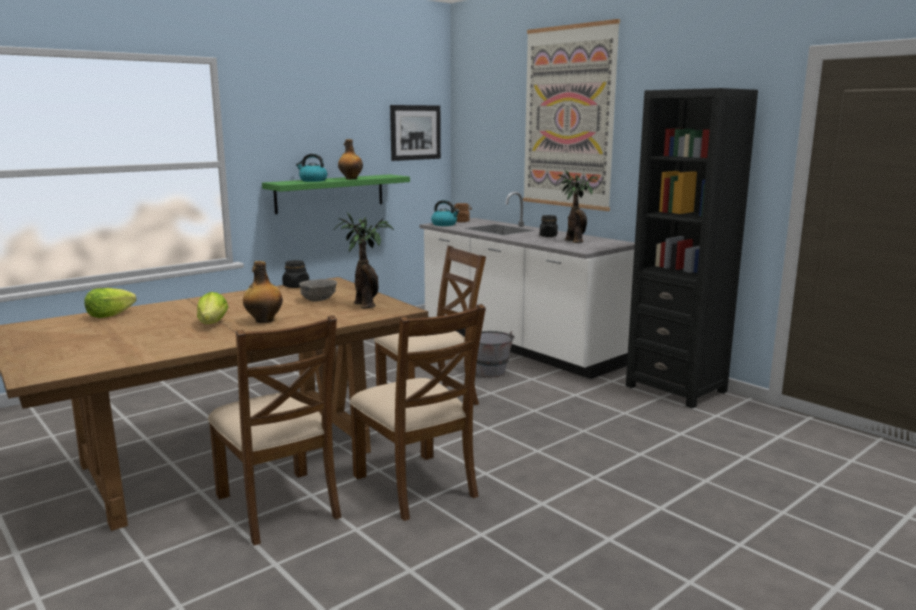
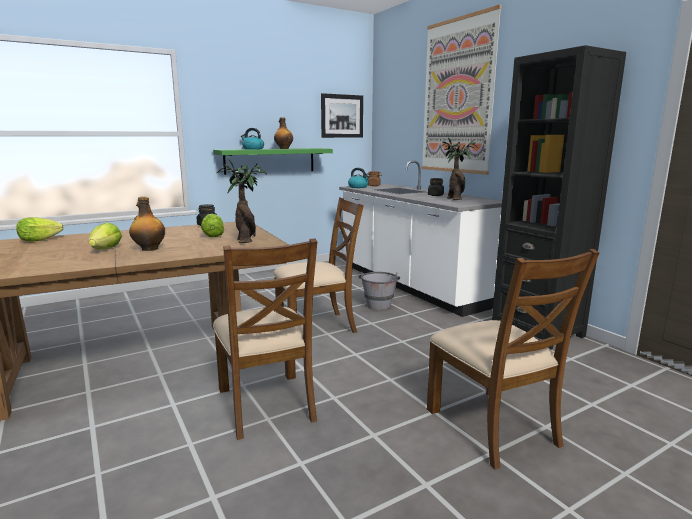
camera: 10 degrees right, 0 degrees up
(279, 506) = (140, 412): brown chair -> brown chair (493, 427)
(318, 300) = (213, 236): grey bowl -> lettuce

